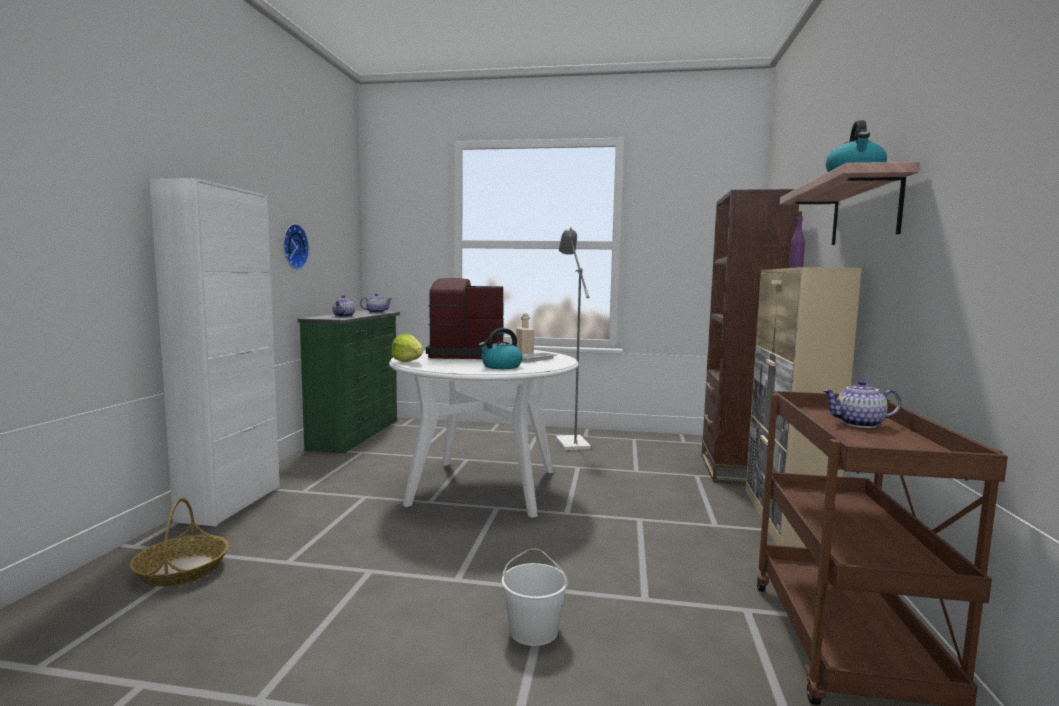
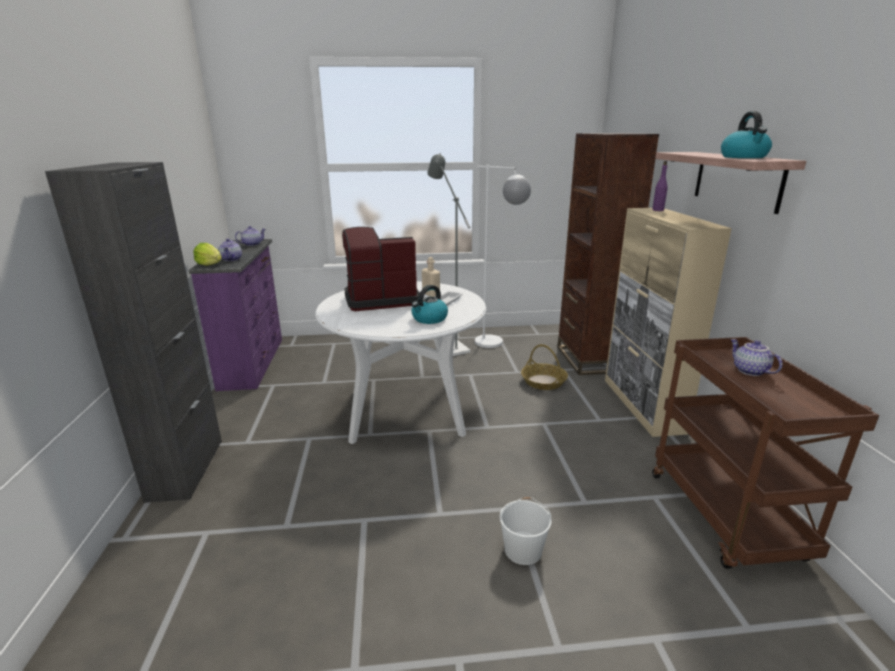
camera: 15 degrees left, 15 degrees up
(181, 570) = (193, 555): basket -> basket (543, 382)
(230, 503) = (186, 469): white cabinet -> black cabinet
(292, 247) = (170, 196): wall clock -> none
(357, 434) = (254, 362): green dresser -> purple dresser
(408, 362) = (339, 321): lettuce -> lettuce (210, 265)
(627, 446) = (497, 344): none -> white floor lamp
(859, 424) = (749, 371): teapot -> teapot turned 75 degrees clockwise

